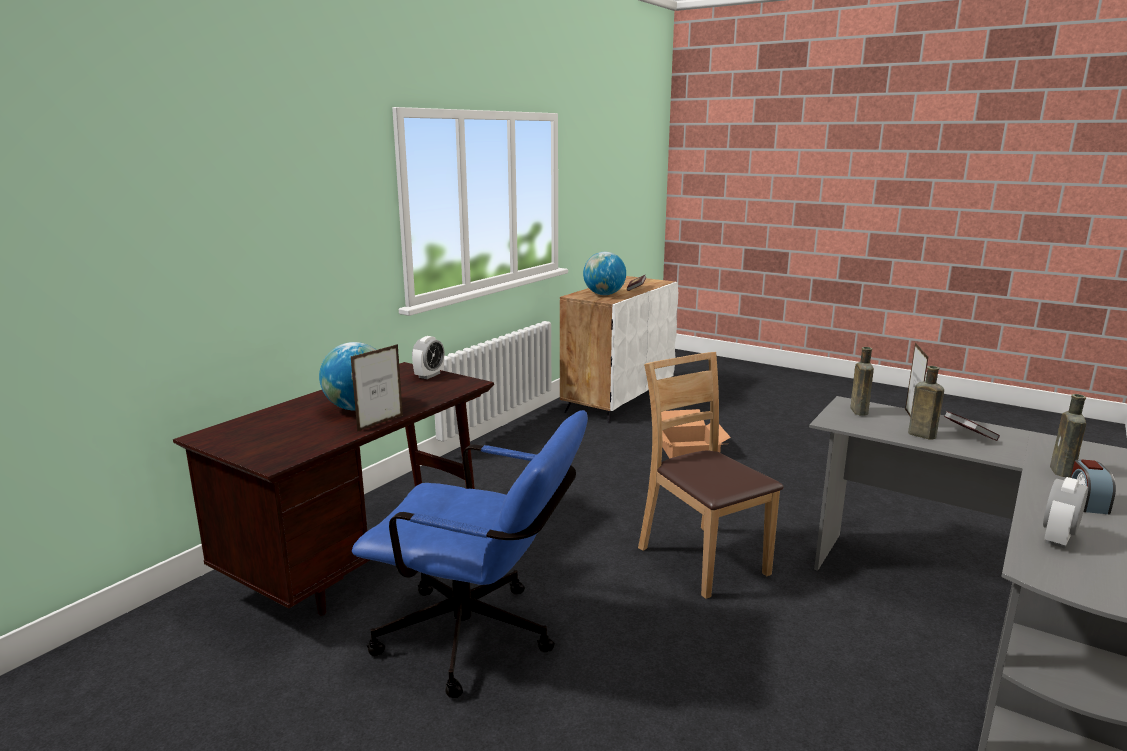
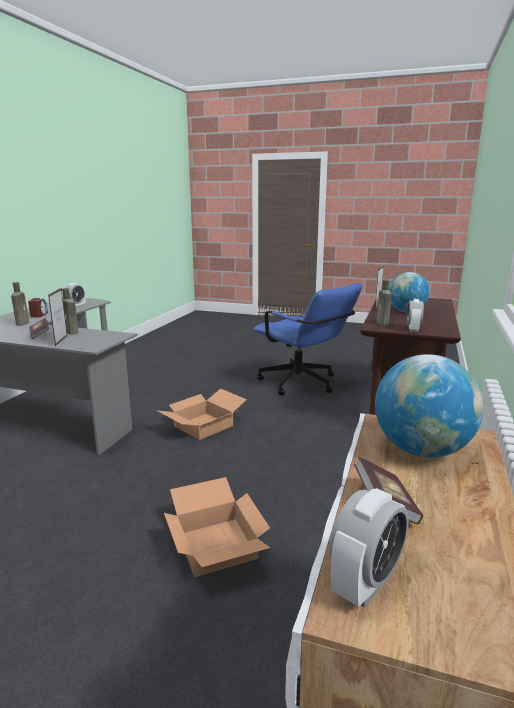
camera: 165 degrees right, 0 degrees up
(480, 639) = (303, 384): blue office chair -> blue office chair turned 135 degrees counterclockwise
(655, 283) = (365, 584): none -> alarm clock
(702, 559) = (203, 426): brown chair -> cardboard box
(858, 410) = (93, 342): brown bottle -> brown bottle (383, 323)

